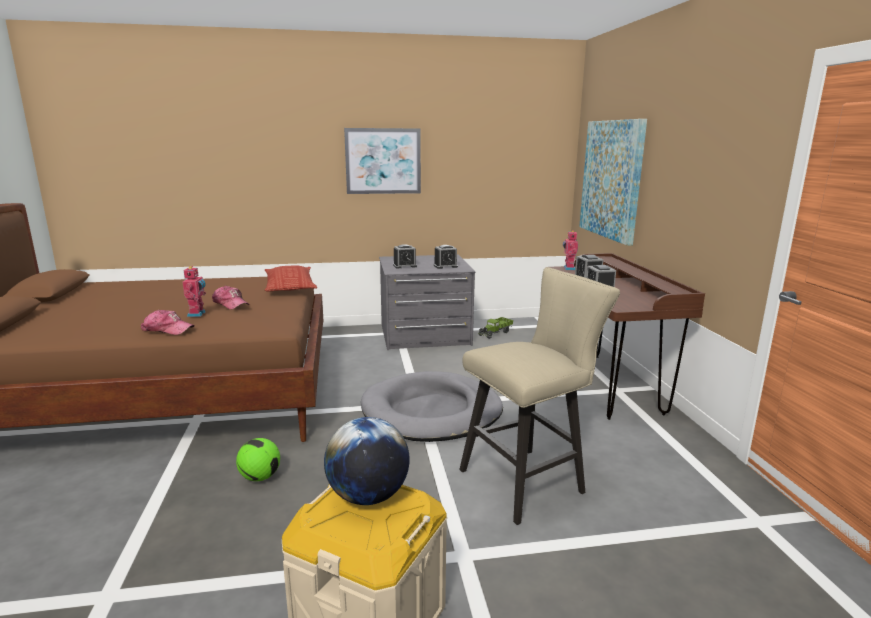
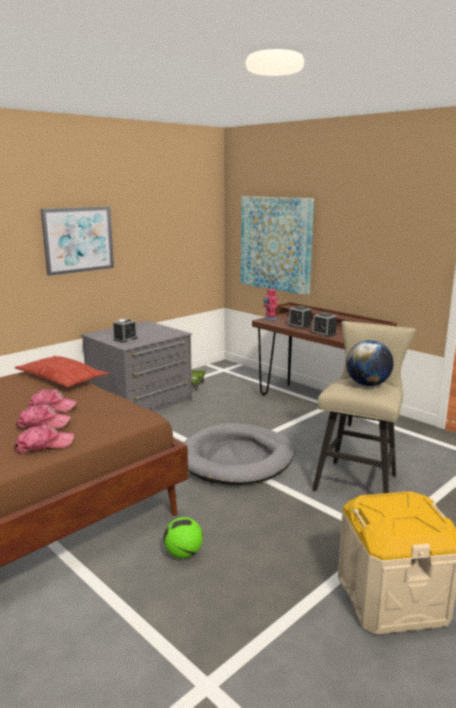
camera: 35 degrees left, 0 degrees up
(197, 314) = (43, 424): toy robot -> cap
(368, 496) = (390, 506): globe -> globe (367, 384)
(445, 266) = (160, 333): alarm clock -> none

